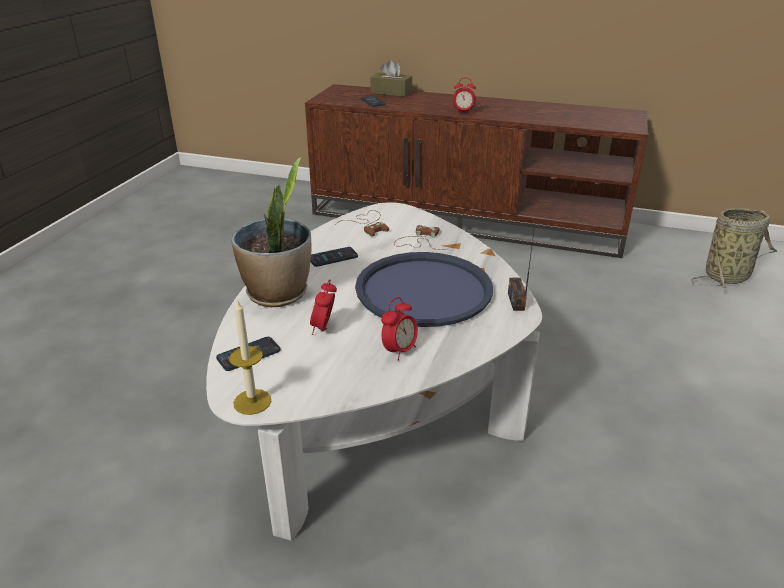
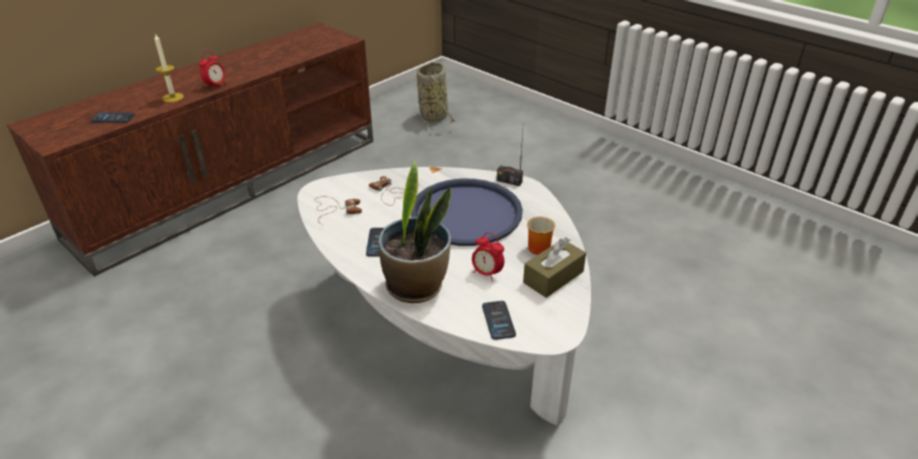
camera: 65 degrees left, 5 degrees up
(252, 402) = (560, 330): candle -> candle (173, 97)
(391, 92) = (100, 101): brown tissue box -> brown tissue box (553, 277)
(399, 351) = (537, 246): alarm clock -> mug

